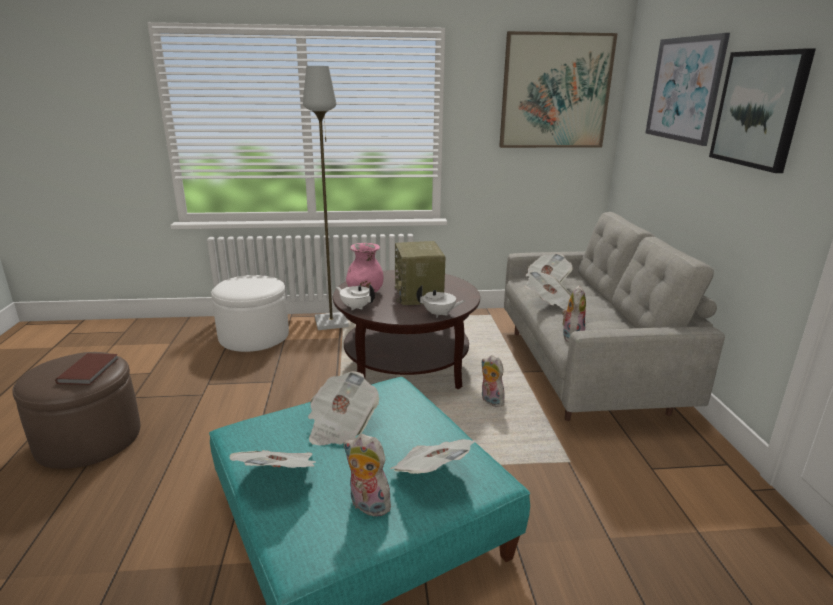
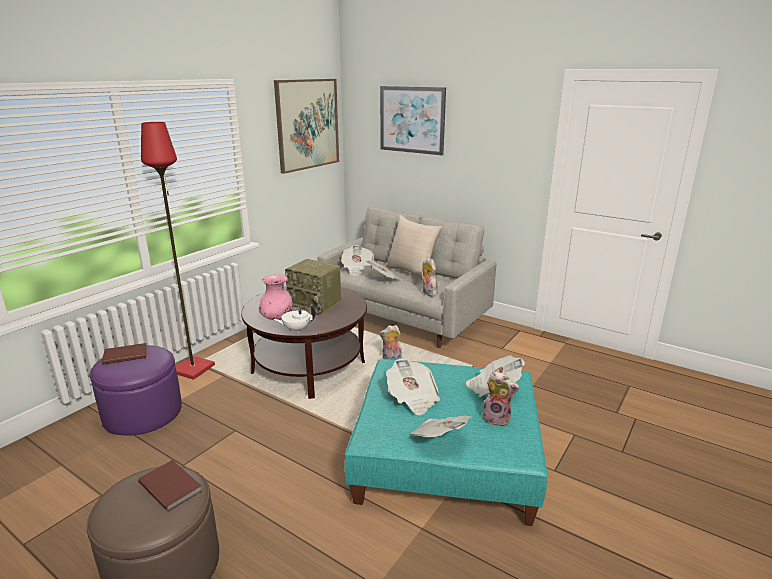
camera: 50 degrees left, 0 degrees up
(251, 279) = (125, 355): none -> brown book
(254, 336) = (143, 413): white ottoman -> purple ottoman
(331, 322) = (193, 368): grey floor lamp -> red floor lamp
(367, 506) = (497, 419): plush toy -> plush toy turned 135 degrees counterclockwise
(439, 314) = (355, 310): white teapot -> none
(602, 309) = (412, 272): none -> beige pillow
(759, 109) = (482, 133): picture -> none

